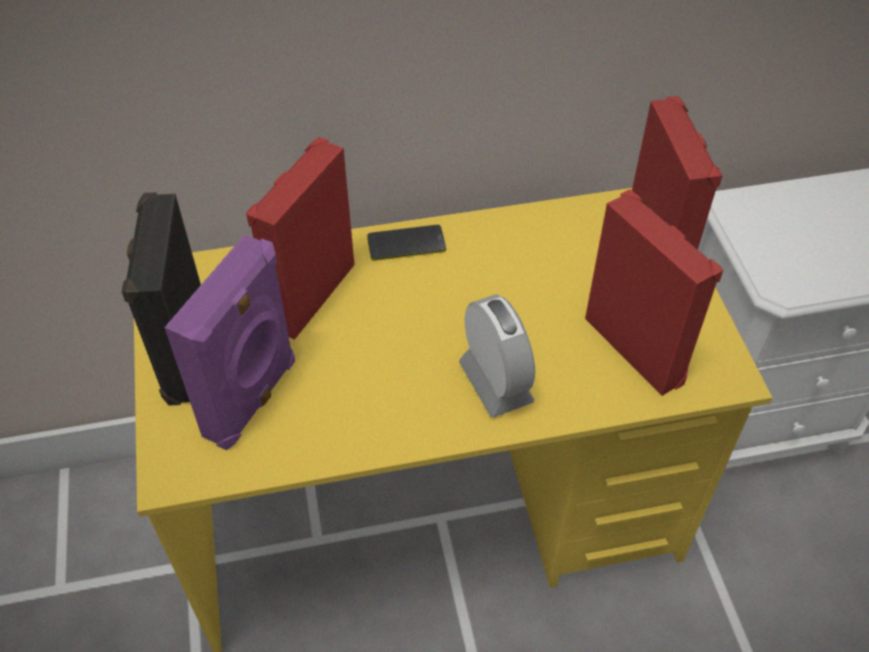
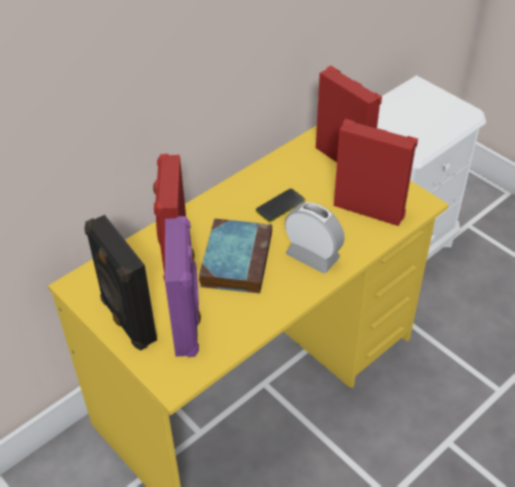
camera: 30 degrees left, 5 degrees down
(387, 335) = (236, 259): none -> book
(406, 244) = (208, 208): phone -> phone (280, 206)

